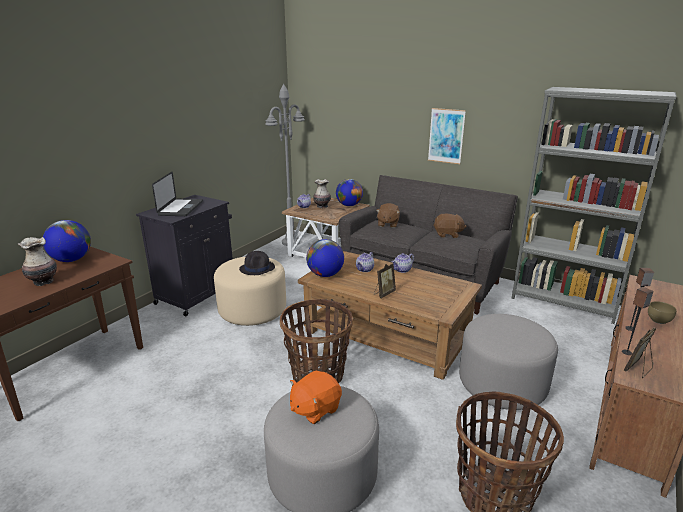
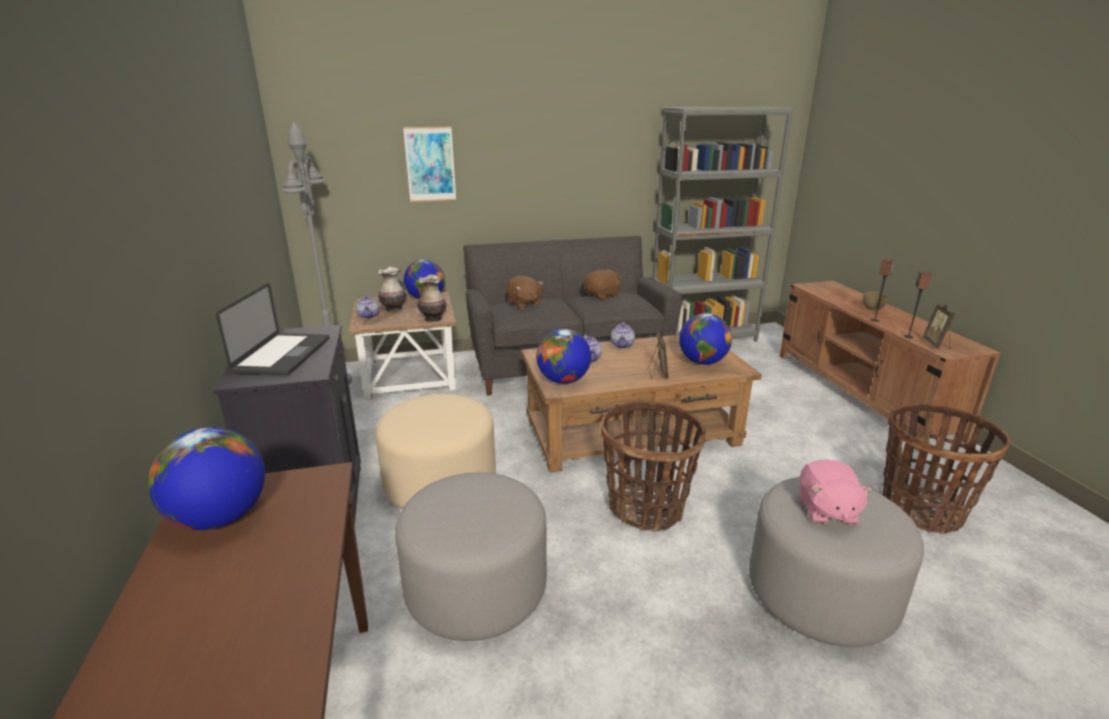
camera: 45 degrees left, 0 degrees up
(44, 282) = (262, 578): vase -> vase (433, 319)
(181, 208) = (283, 355): laptop -> laptop turned 45 degrees clockwise
(257, 268) = (451, 411): black hat -> none
(315, 409) = (826, 511): orange plush toy -> pink plush toy
(429, 300) = (702, 362): none -> globe
(446, 136) = (546, 178): picture -> picture (430, 164)
(502, 384) = (780, 424): grey ottoman -> grey ottoman (476, 589)

